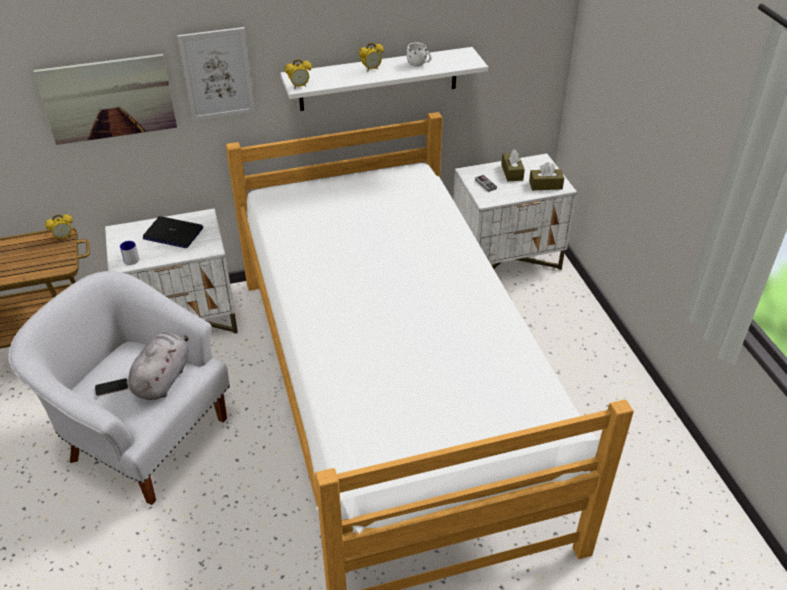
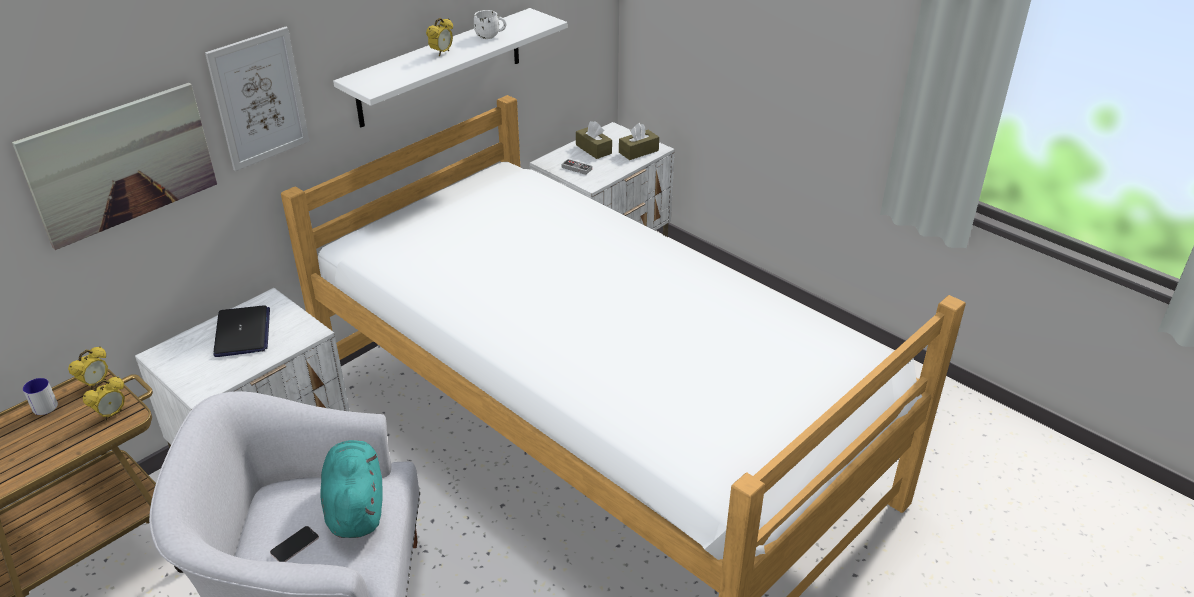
camera: 30 degrees left, 5 degrees down
(131, 258) = (209, 378): mug -> mug (44, 404)
(163, 378) = (355, 506): grey plush toy -> turquoise plush toy
(173, 233) = (242, 332): laptop -> laptop turned 90 degrees counterclockwise
(299, 86) = (374, 88): alarm clock -> alarm clock (112, 414)

